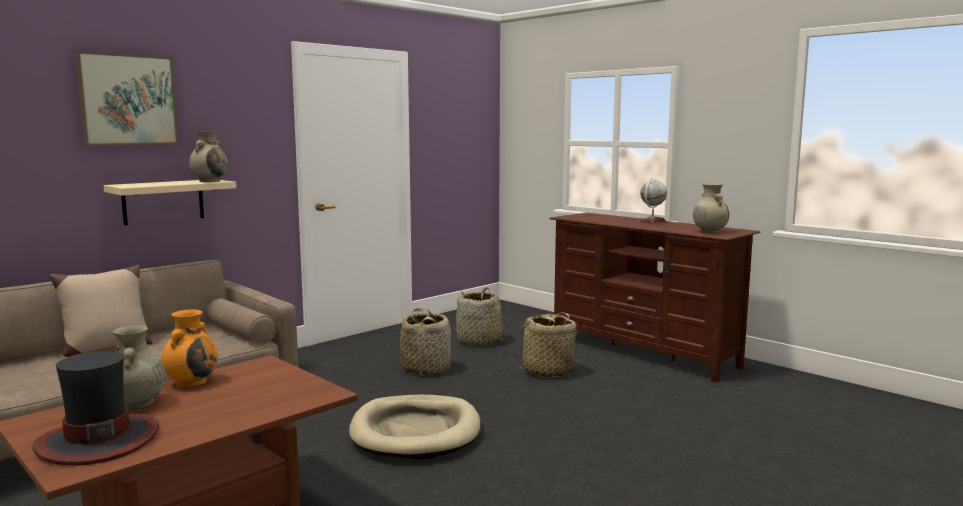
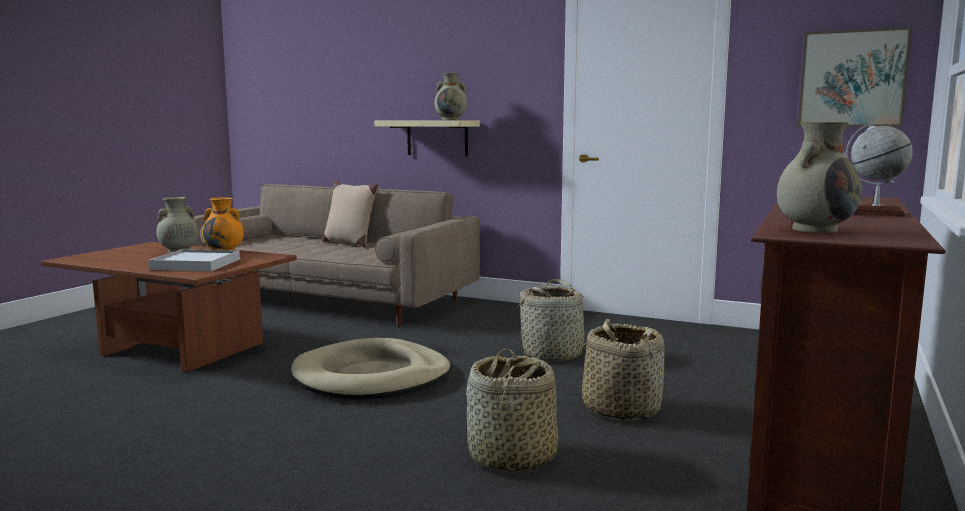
camera: 70 degrees right, 0 degrees up
(98, 440) = (114, 255): hat -> none
(128, 100) = (416, 50): picture -> picture (852, 79)
(261, 394) = (196, 264): none -> white tray
(479, 341) = (687, 361): basket -> basket (511, 457)

